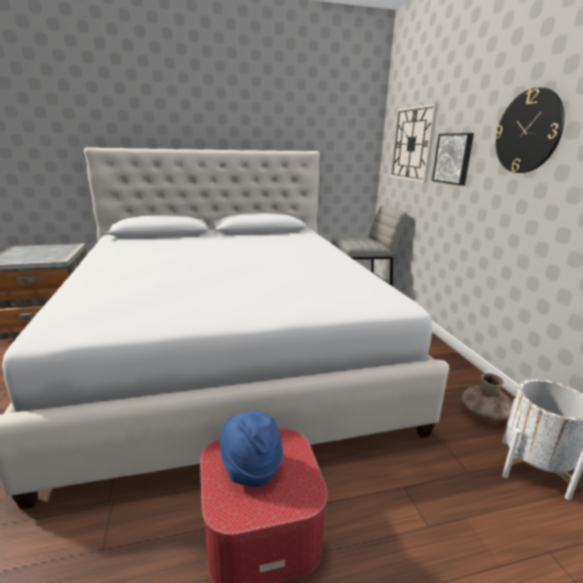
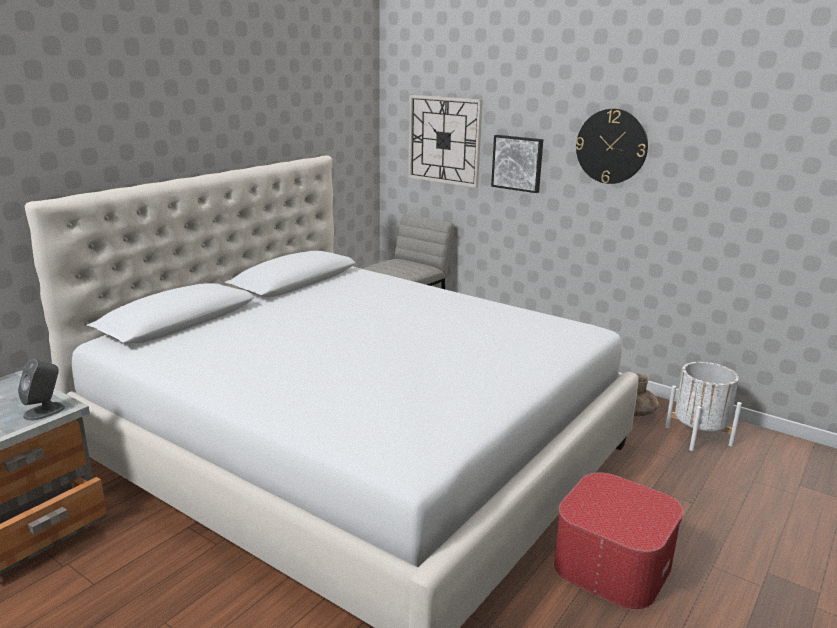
camera: 40 degrees left, 0 degrees up
(50, 258) = (44, 411): none -> grey speaker
(251, 468) = (611, 509): blue hat -> none

